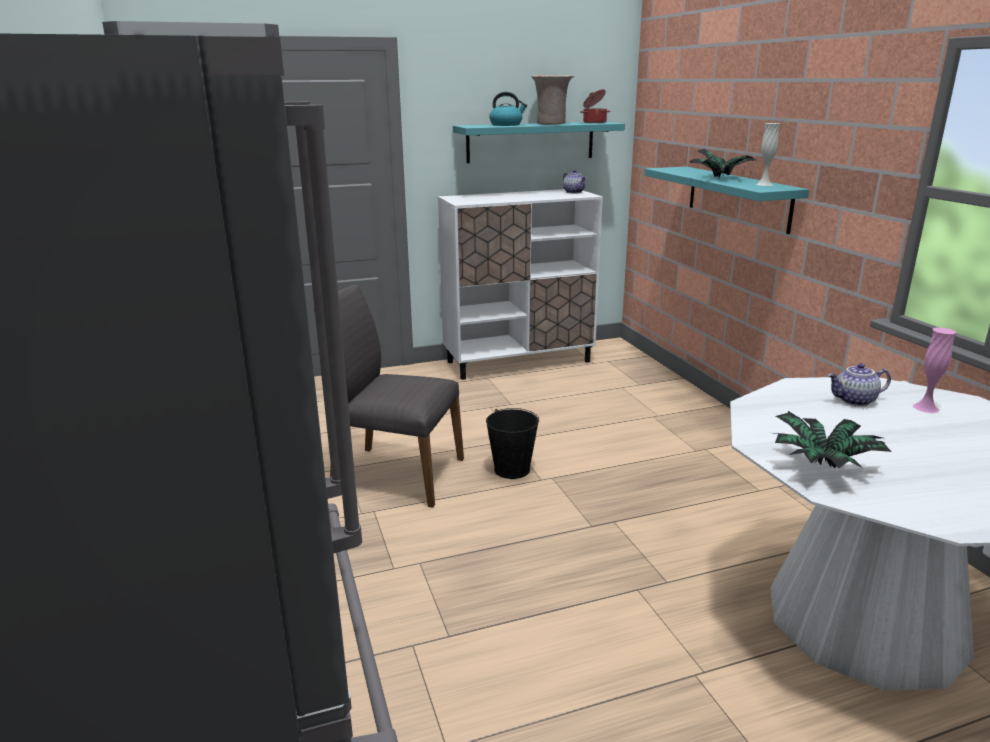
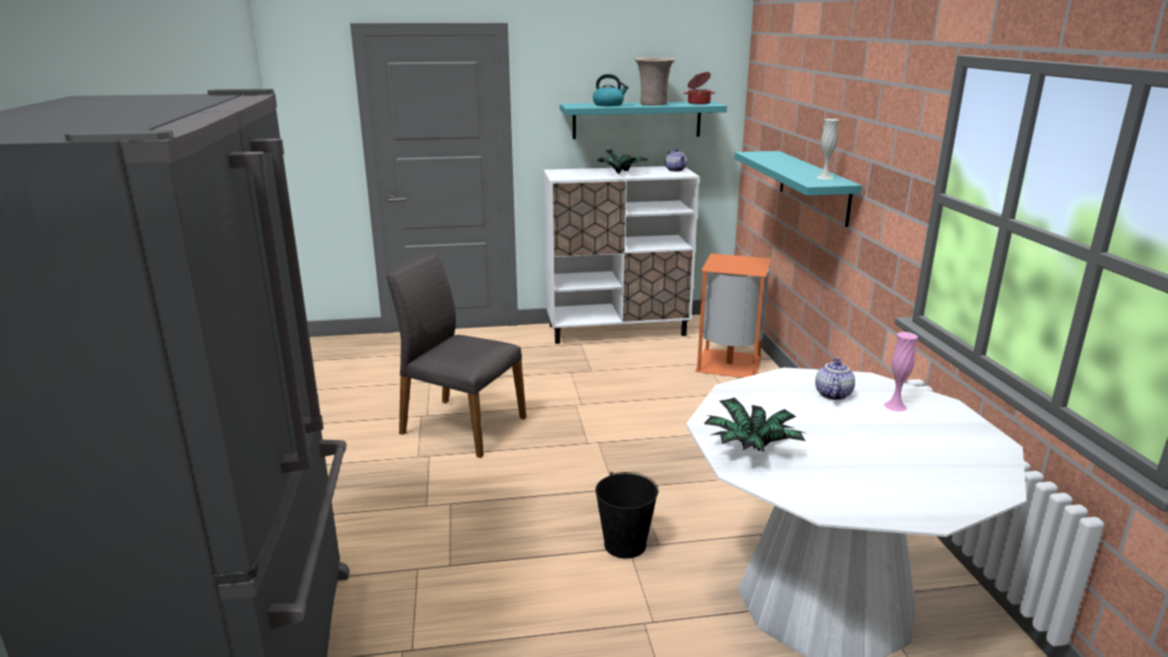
camera: 10 degrees right, 0 degrees up
(512, 470) = (565, 431): black bucket -> black bucket (624, 545)
(646, 386) = (730, 363): none -> orange trash can
(721, 178) = (793, 168): potted plant -> potted plant (622, 173)
(855, 401) = (832, 394): teapot -> teapot turned 105 degrees clockwise

